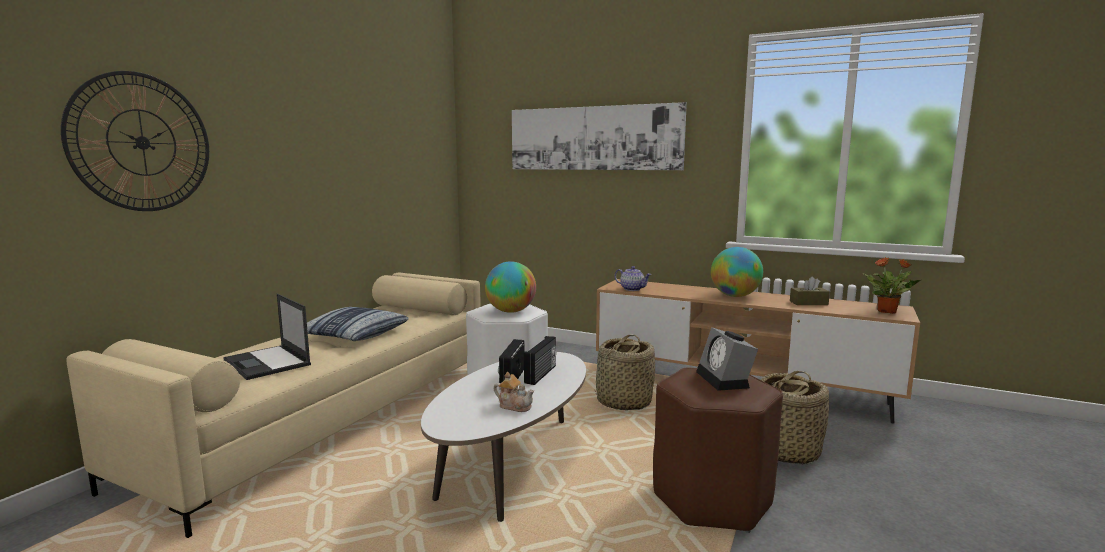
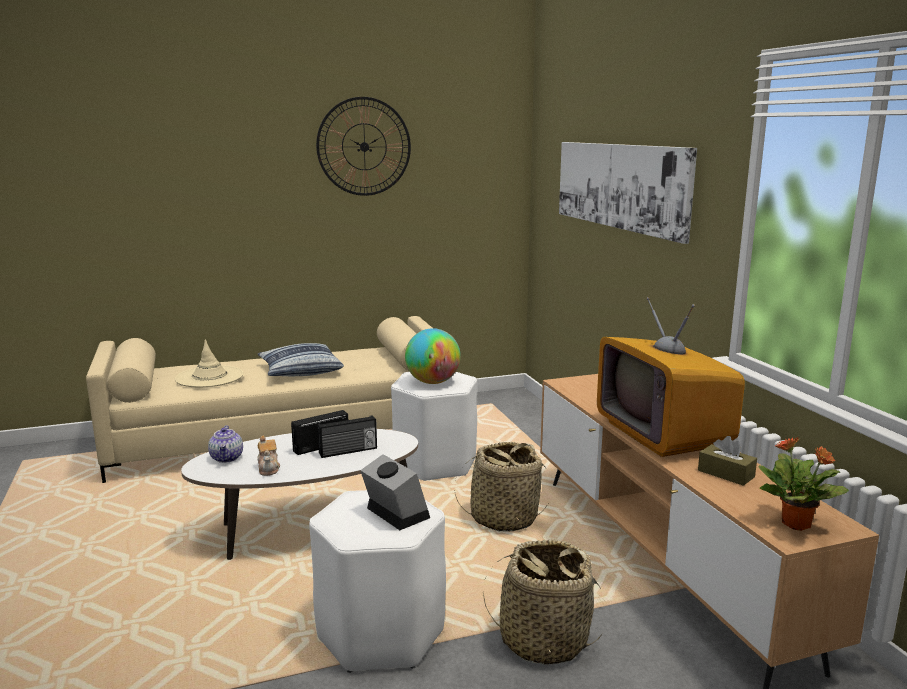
camera: 45 degrees right, 5 degrees up
(142, 142) = (161, 195): wall clock -> wall clock (364, 146)
(268, 363) = (209, 377): laptop -> beige hat
(632, 289) = (576, 390): teapot -> teapot (227, 458)
(712, 499) = (381, 633): brown stool -> white stool
(725, 380) = (394, 513): alarm clock -> alarm clock turned 105 degrees clockwise
(735, 296) = (663, 434): globe -> television

